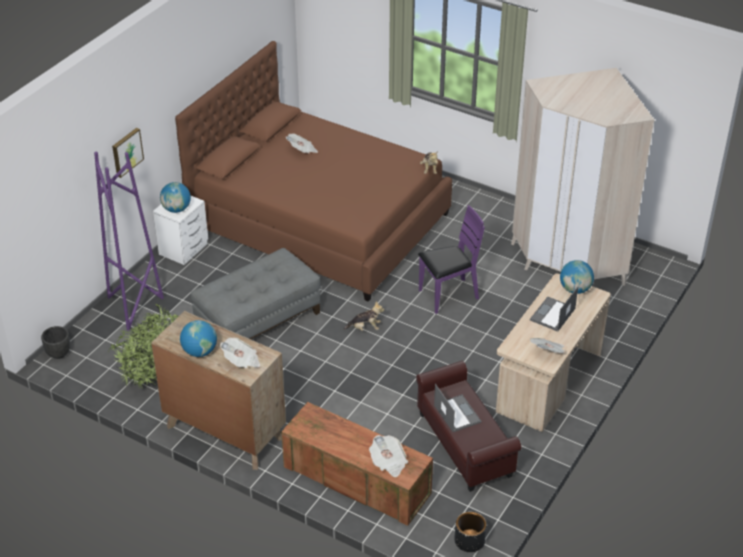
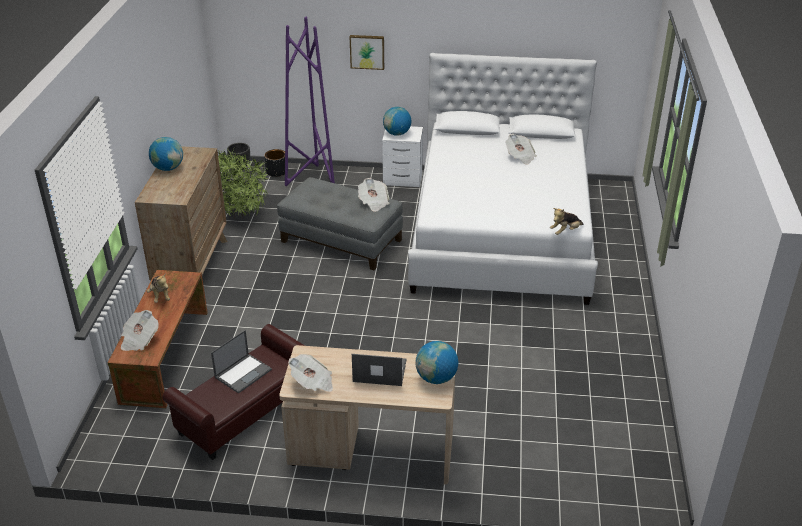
camera: 65 degrees right, 5 degrees down
(241, 361) = (165, 189): newspaper -> newspaper (373, 202)
(319, 221) = (502, 232): brown bed -> white bed
(365, 328) = (371, 302): plush toy -> plush toy (160, 296)
(448, 295) = (459, 340): purple chair -> none
(469, 541) = (110, 452): black planter -> black planter (276, 171)
(570, 260) = (594, 416): beige wardrobe -> none

